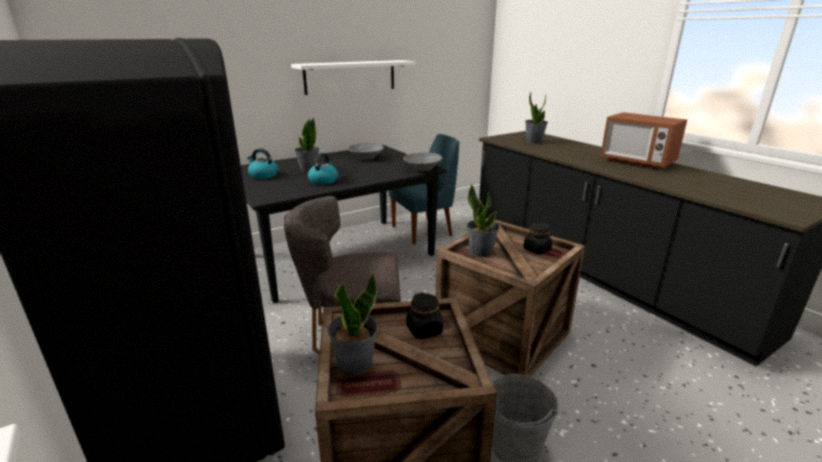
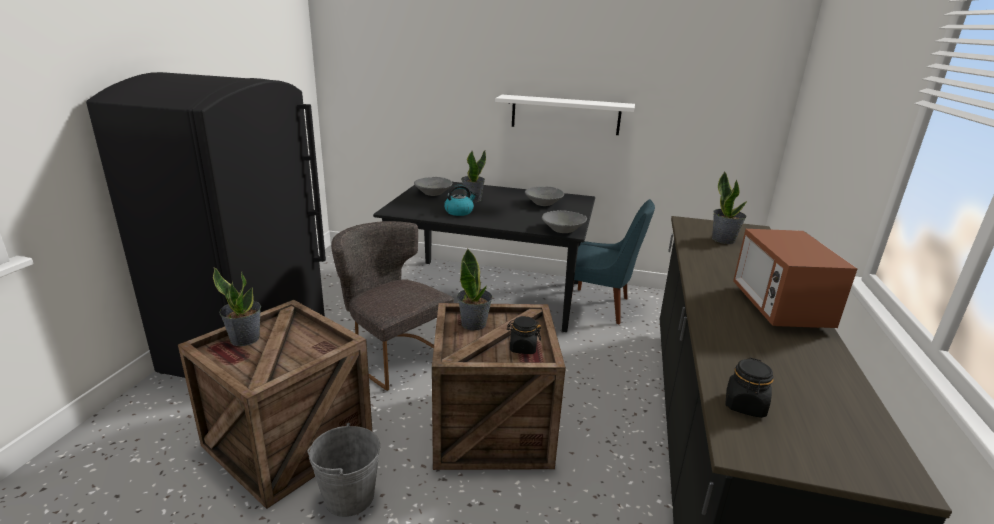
camera: 45 degrees right, 0 degrees up
(263, 175) = (433, 193): kettle -> grey bowl
(424, 330) = (311, 346): black jar -> black jar (745, 405)

